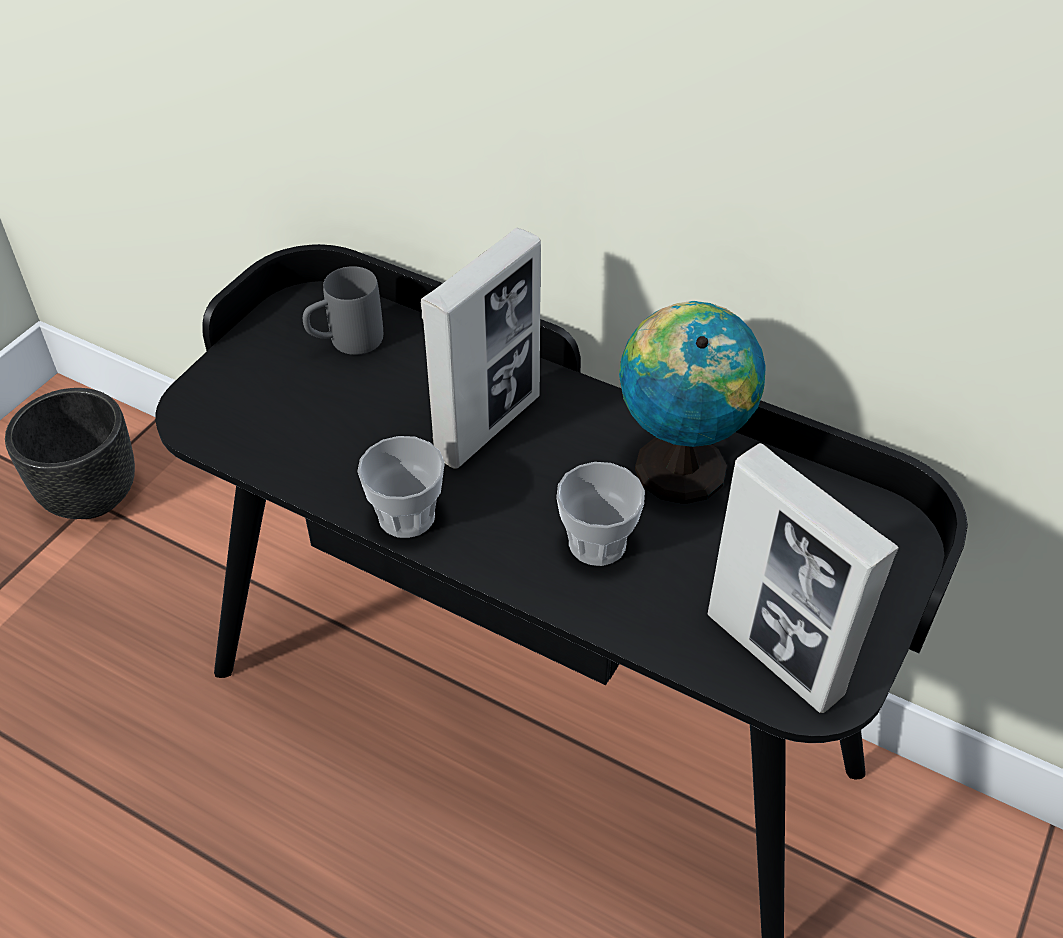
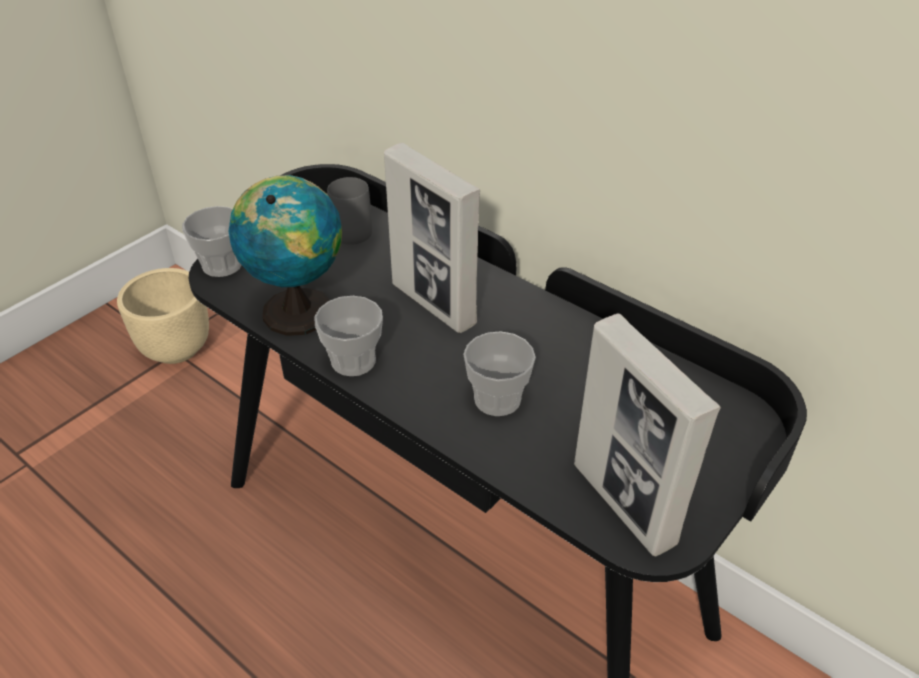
camera: 10 degrees right, 5 degrees down
(91, 495) = (176, 348): black planter -> beige planter
(197, 404) = (222, 265): none -> cup
(488, 426) = (433, 304): picture frame -> picture frame turned 90 degrees clockwise
(679, 464) = (577, 349): globe -> globe (298, 309)

